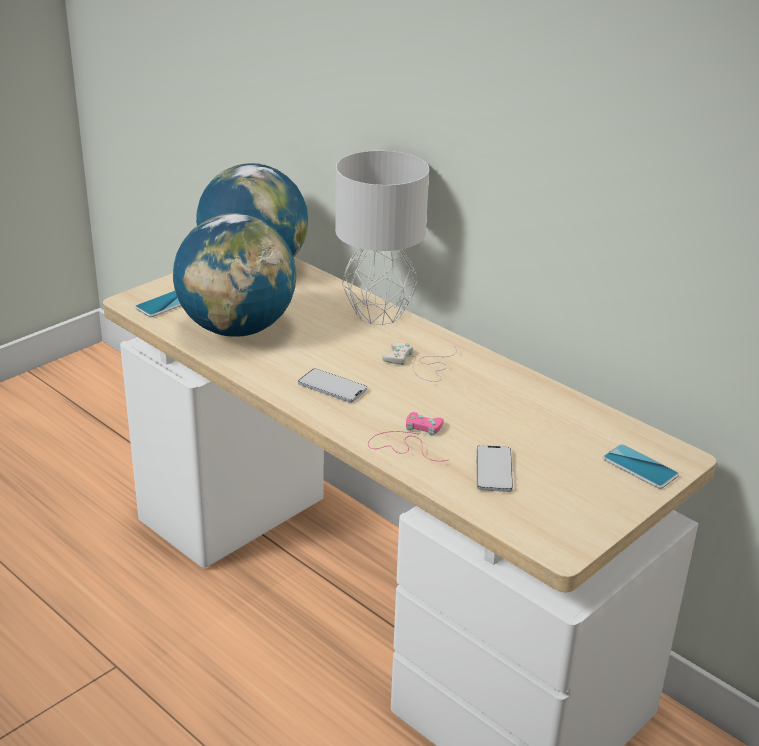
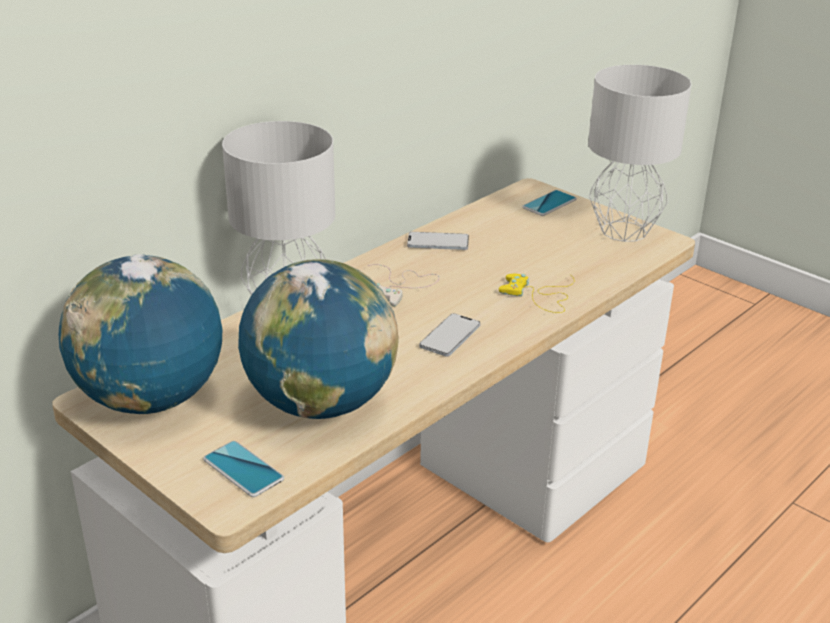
camera: 90 degrees left, 0 degrees up
(408, 441) = (540, 296): pink game controller -> yellow game controller
(494, 470) = (572, 259): phone -> phone (438, 242)
(580, 518) = (624, 230): none -> grey table lamp

